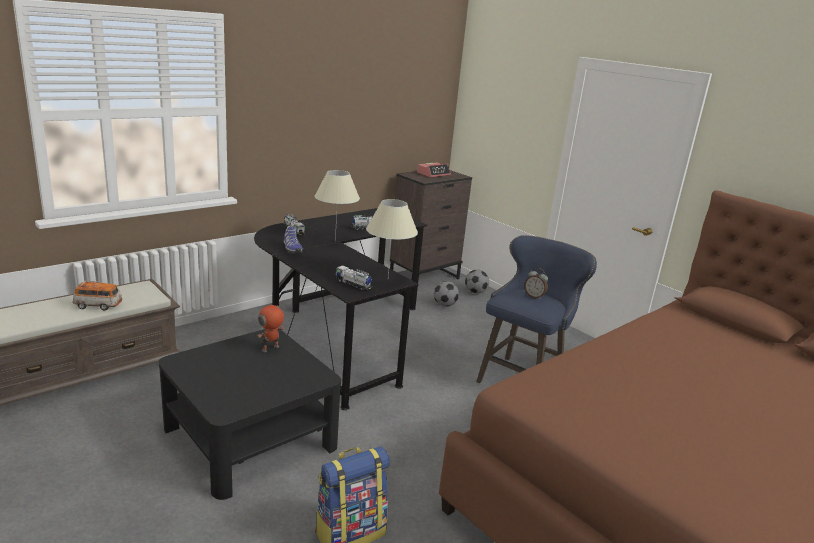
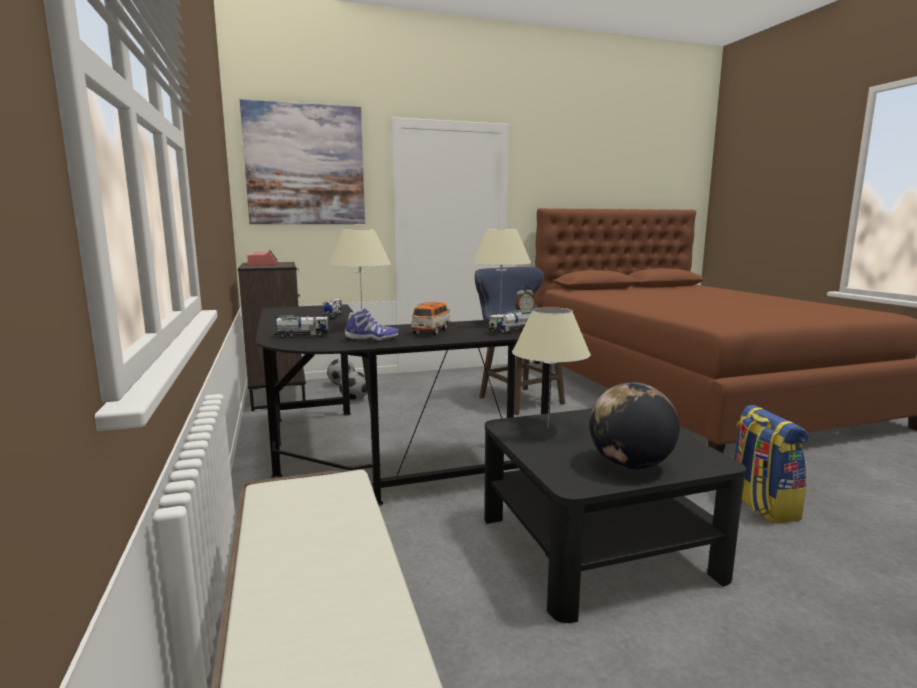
camera: 65 degrees left, 10 degrees down
(98, 305) = (338, 537): toy car -> toy car (431, 331)
(210, 379) = (630, 465): none -> globe
(271, 349) = (548, 427): toy robot -> beige table lamp
(503, 95) = (305, 165): none -> picture

